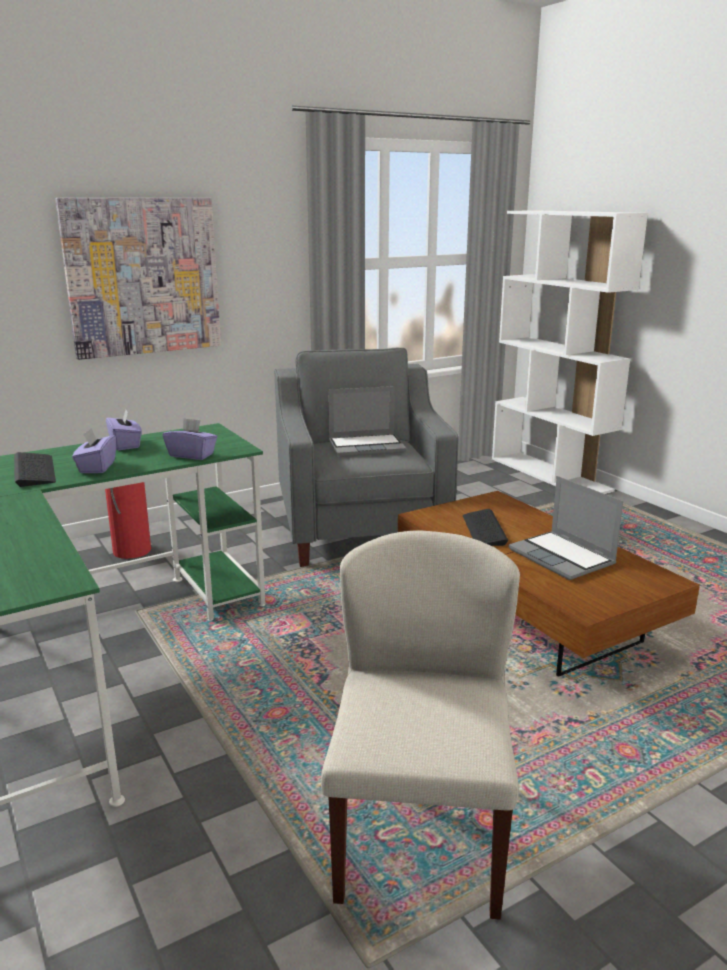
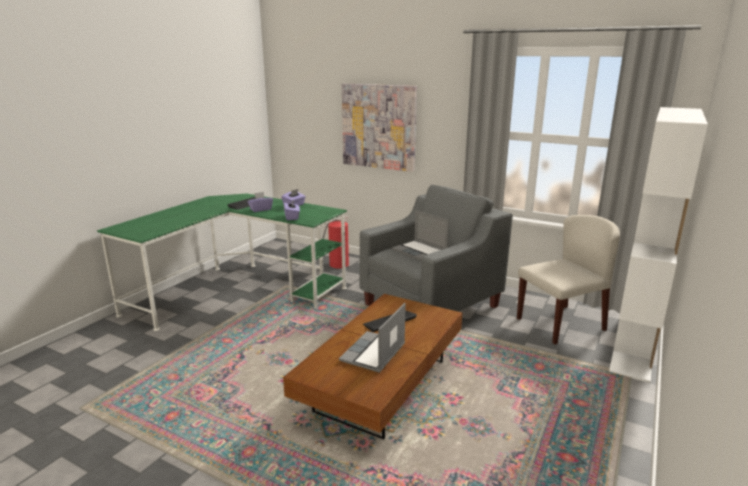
camera: 60 degrees right, 0 degrees up
(418, 834) = (157, 400): beige chair -> beige chair (560, 323)

